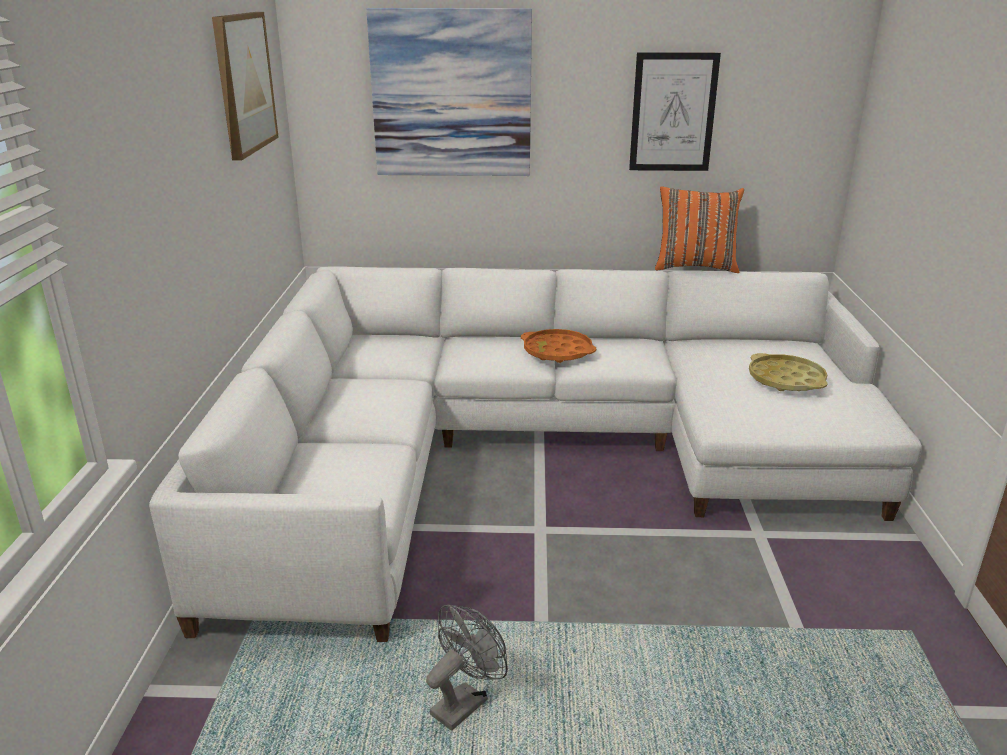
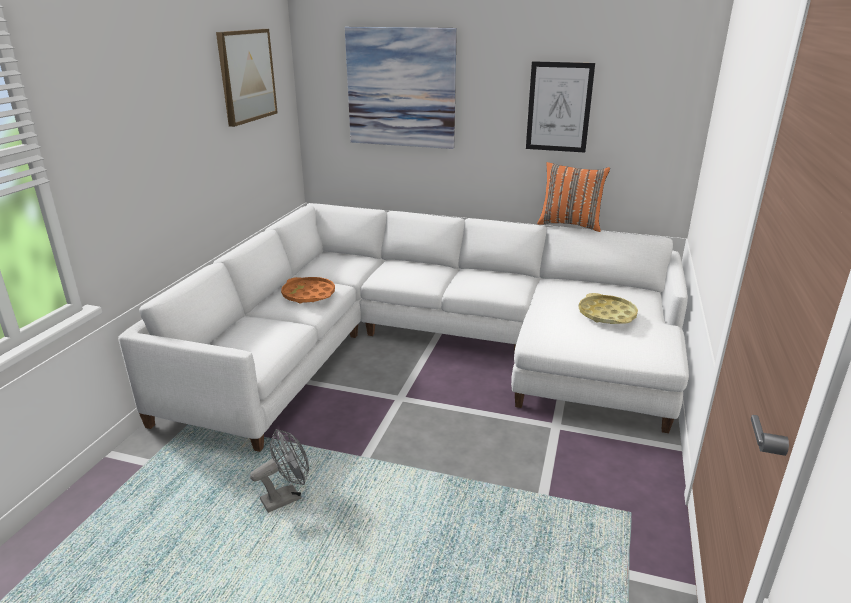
camera: 15 degrees right, 0 degrees up
(557, 351) = (452, 276): orange tray -> orange tray (308, 295)

